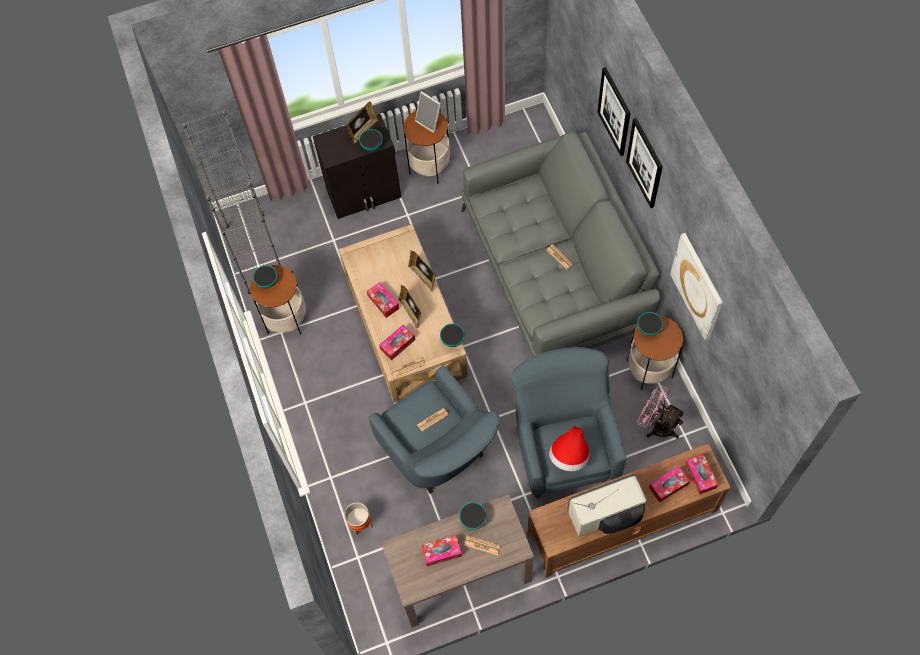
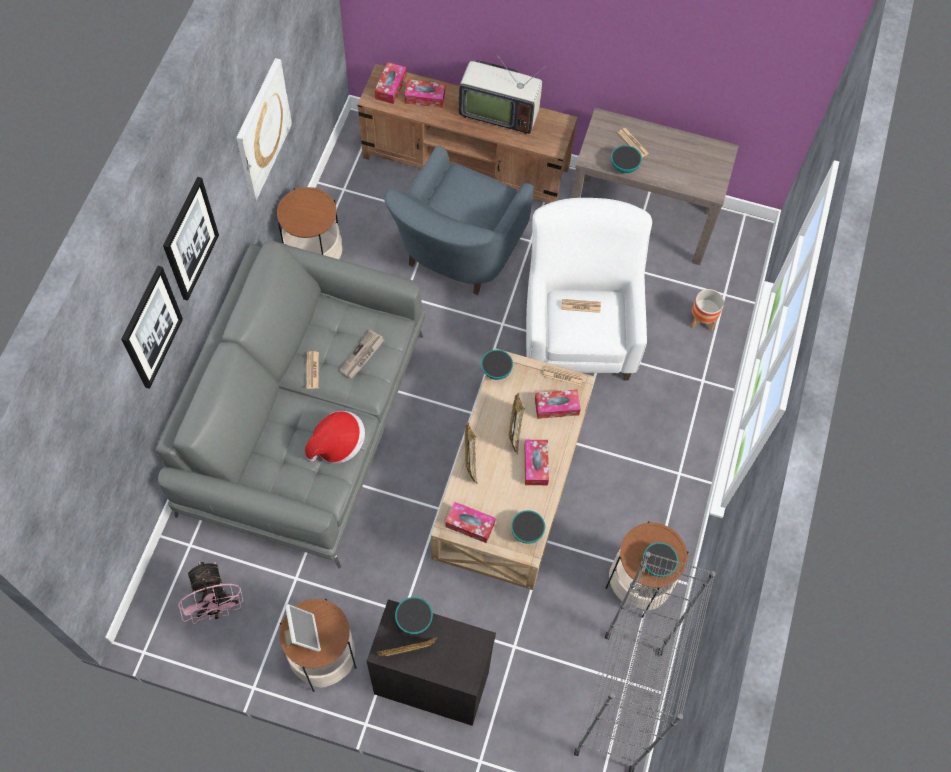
camera: 150 degrees left, 0 degrees up
(440, 454) = (579, 327): blue armchair -> white armchair
(442, 552) = (673, 161): tissue box -> tissue box (470, 524)
(539, 286) = (362, 356): none -> newspaper
(569, 456) = (481, 189): hat -> hat (337, 444)
(648, 328) = (306, 224): bowl -> bowl (527, 532)
(657, 425) = (359, 212): pink fan -> pink fan (217, 606)

